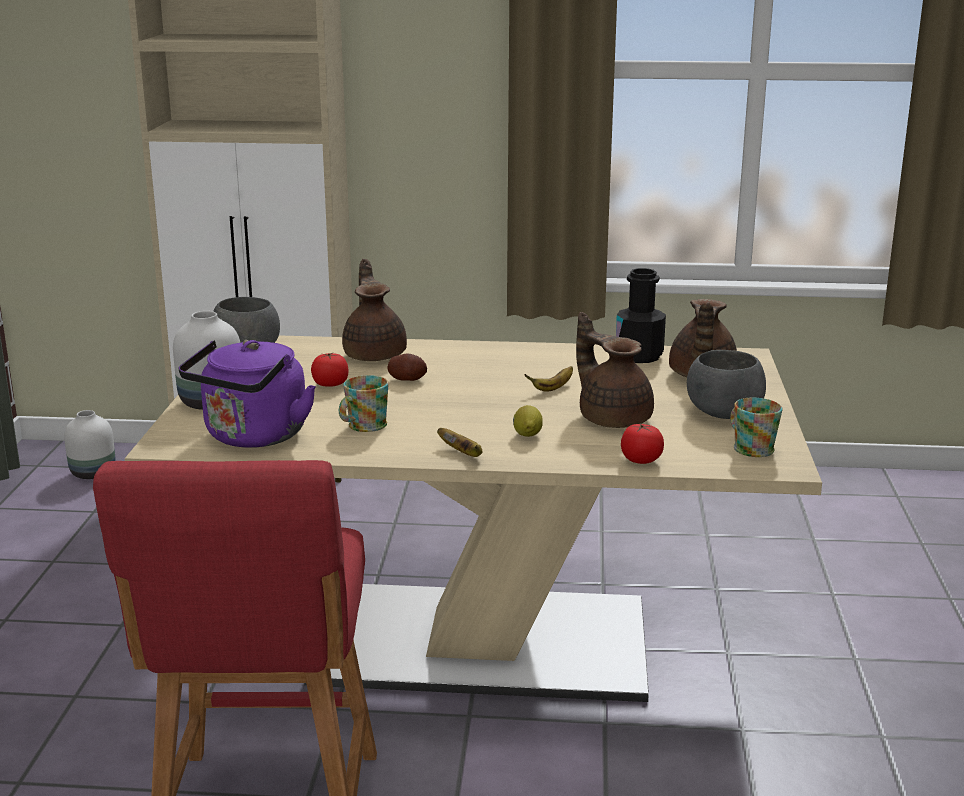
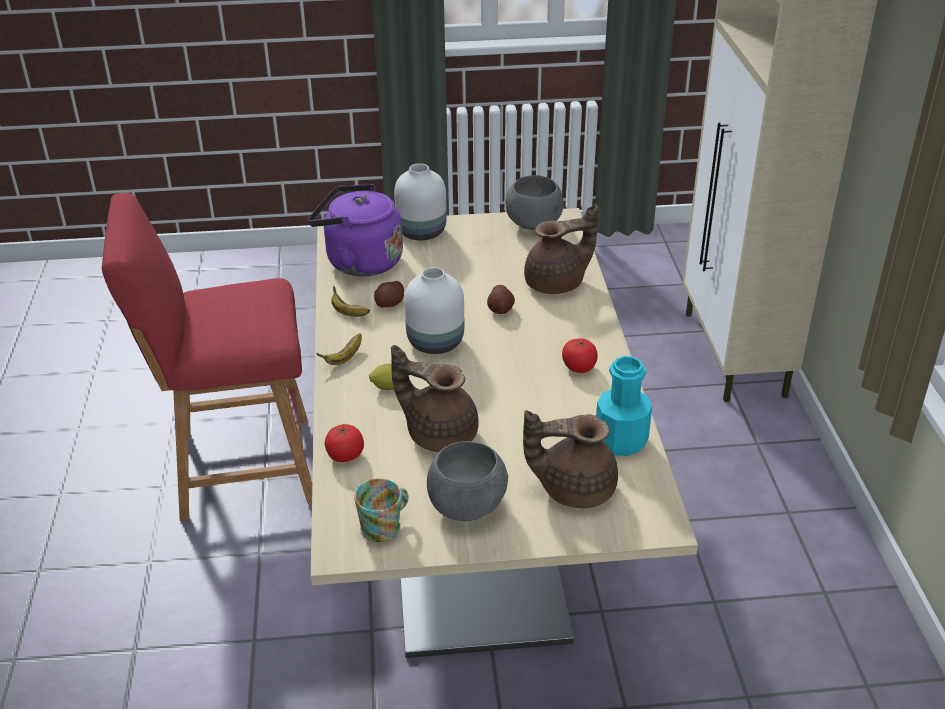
camera: 80 degrees right, 15 degrees up
(94, 473) = (667, 270): white vase -> white vase (436, 343)
(330, 384) = (475, 274): tomato -> tomato (579, 367)
(362, 426) = (390, 304): mug -> potato
(553, 388) = (505, 391): banana -> banana (348, 313)
(613, 418) = (439, 433): brown teapot -> brown teapot turned 105 degrees counterclockwise
(639, 356) = (621, 441): black bottle -> turquoise bottle

